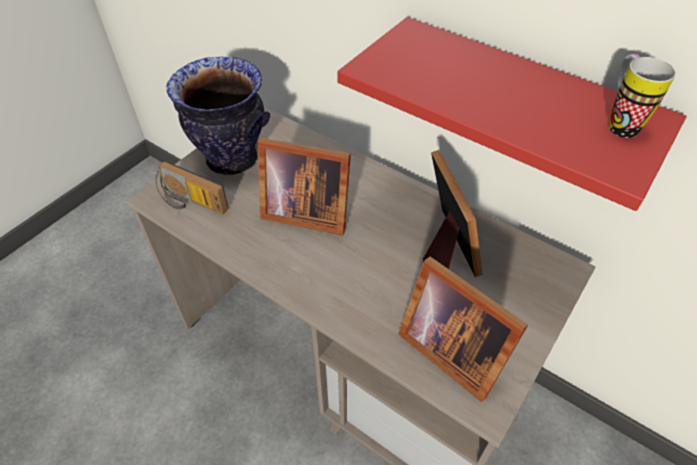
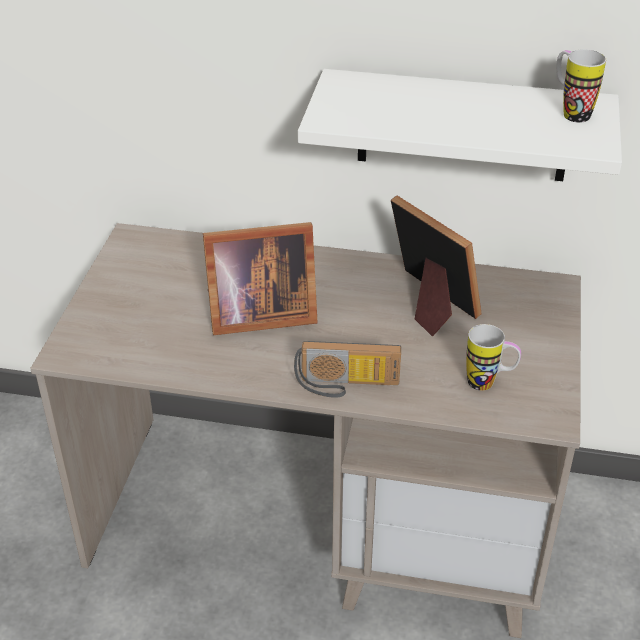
camera: 25 degrees left, 10 degrees down
(190, 202) = (116, 345): radio -> radio (346, 385)
(232, 159) = (133, 288): vase -> none
(450, 347) = (489, 384): picture frame -> mug
(520, 103) = (463, 126): red shelf -> white shelf

